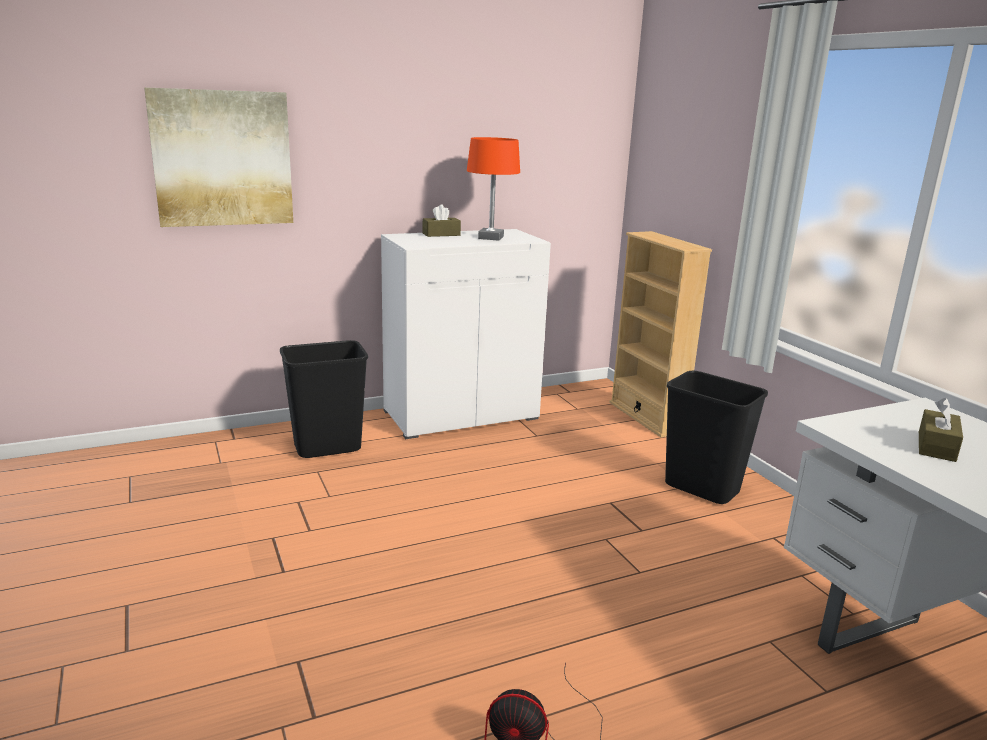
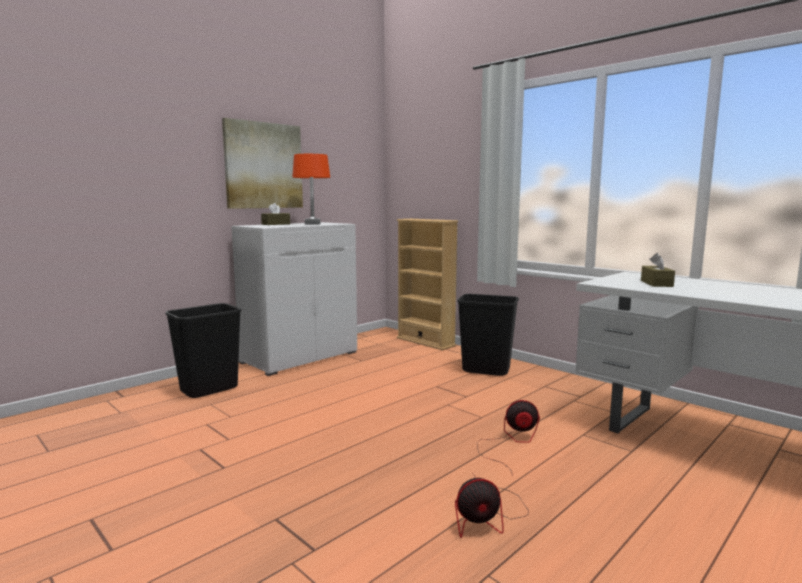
camera: 20 degrees left, 10 degrees down
(222, 158) = (106, 166): picture -> picture (263, 165)
(652, 627) = (511, 442): none -> fan

